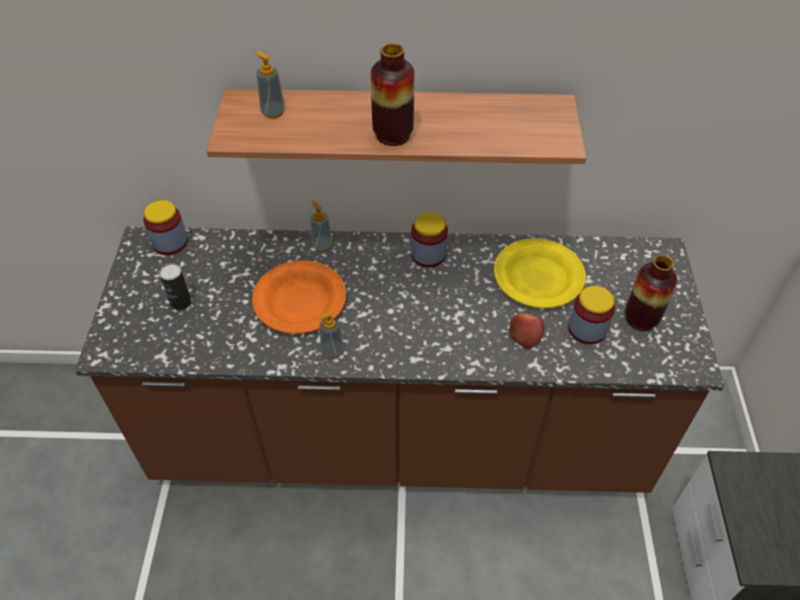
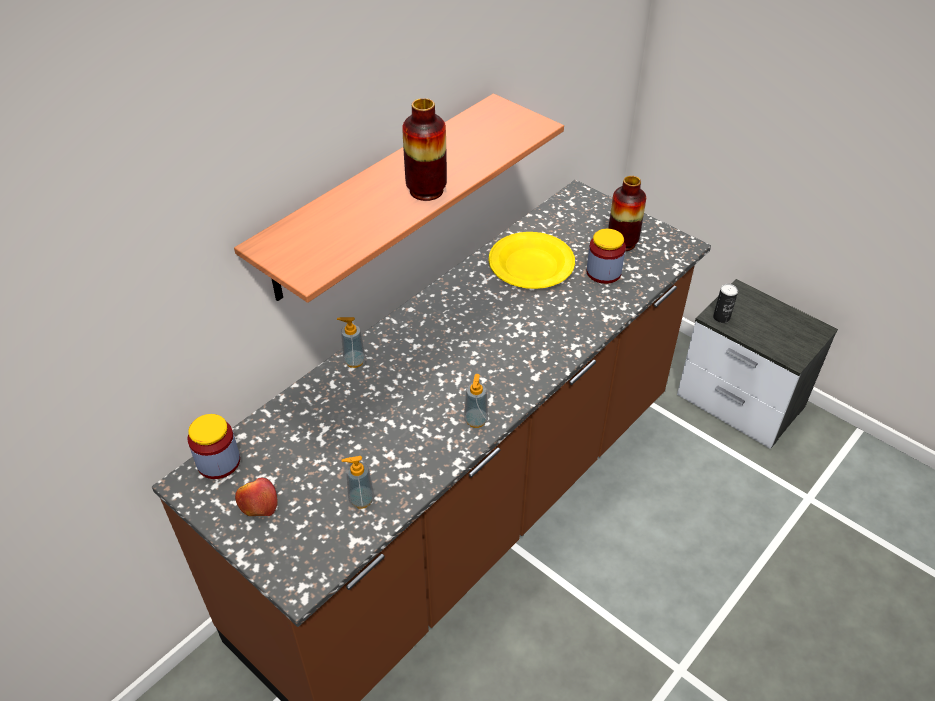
camera: 50 degrees left, 5 degrees down
(181, 302) = (305, 493): can -> can (721, 317)
(273, 112) = (309, 235): soap dispenser -> soap dispenser (361, 499)
(300, 300) = (399, 409): orange plate -> none
(428, 254) = (441, 306): jar -> none
(525, 334) = (575, 304): apple -> apple (258, 503)

